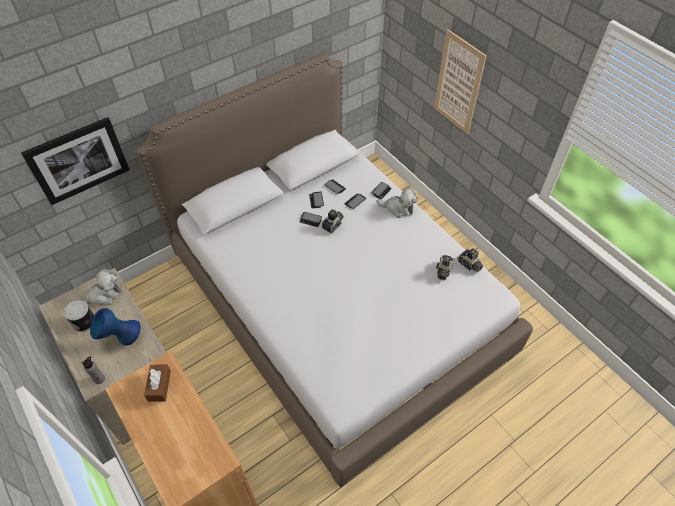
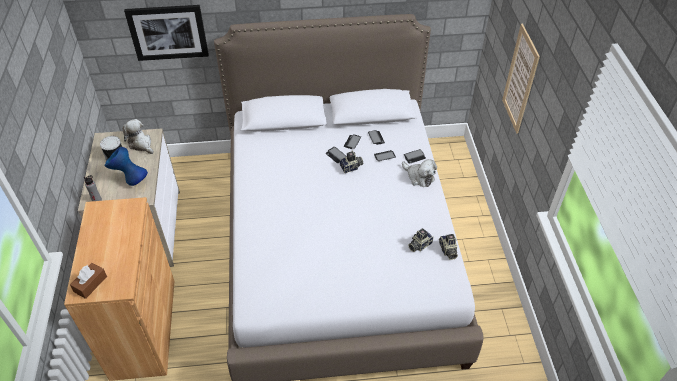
camera: 30 degrees right, 5 degrees down
(103, 295) = (141, 144): plush toy -> plush toy turned 135 degrees counterclockwise
(159, 386) = (120, 217): brown tissue box -> brown tissue box (90, 284)

